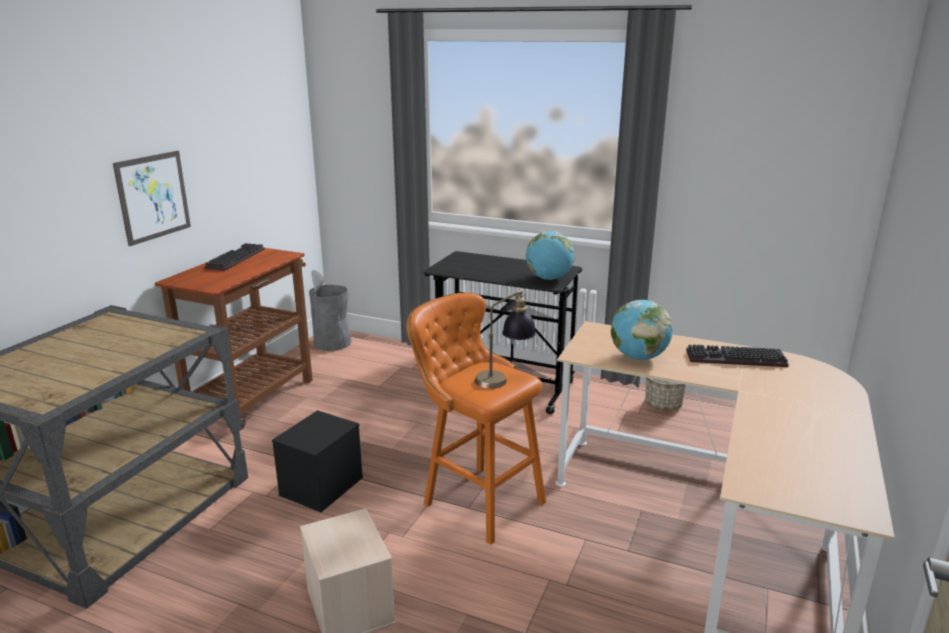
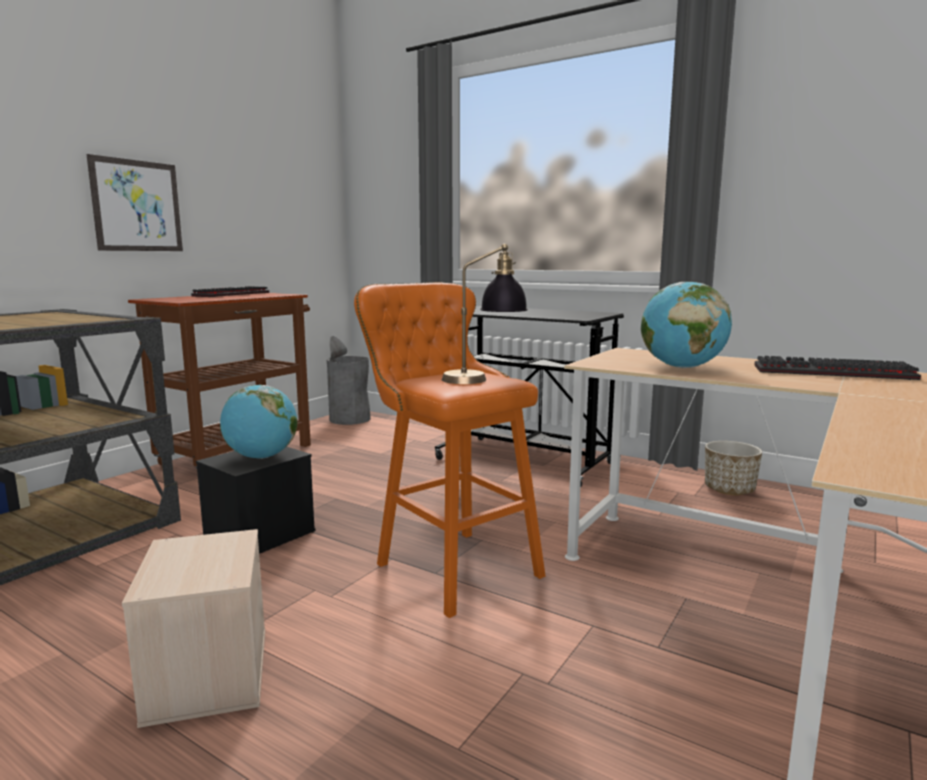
camera: 10 degrees right, 10 degrees down
(549, 279) = (578, 316): globe -> globe (261, 457)

